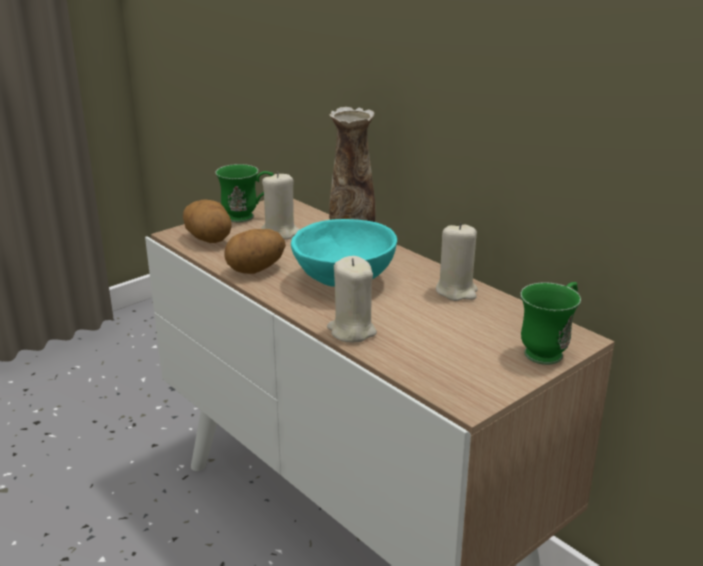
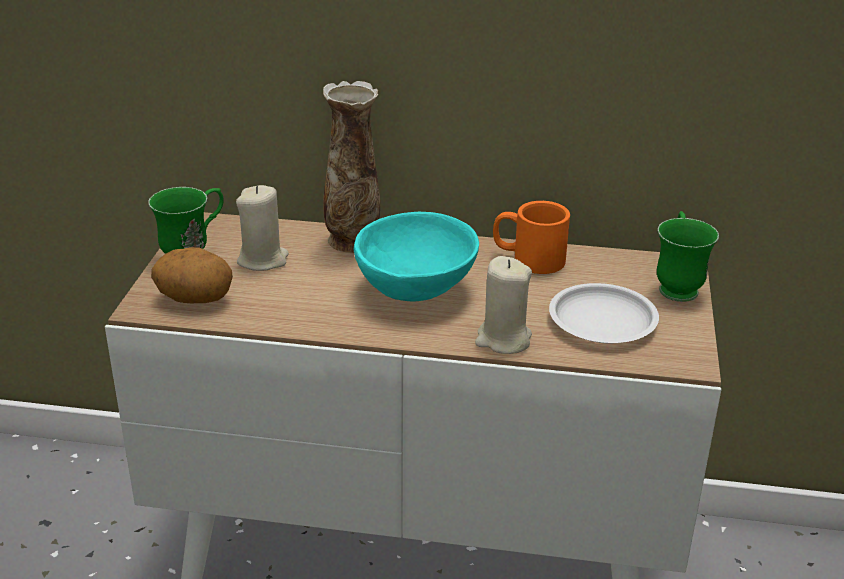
camera: 40 degrees left, 5 degrees up
(256, 270) = (309, 315): potato -> none
(445, 348) = (601, 320): none -> white plate
(456, 291) = (528, 259): beige candle -> orange mug

